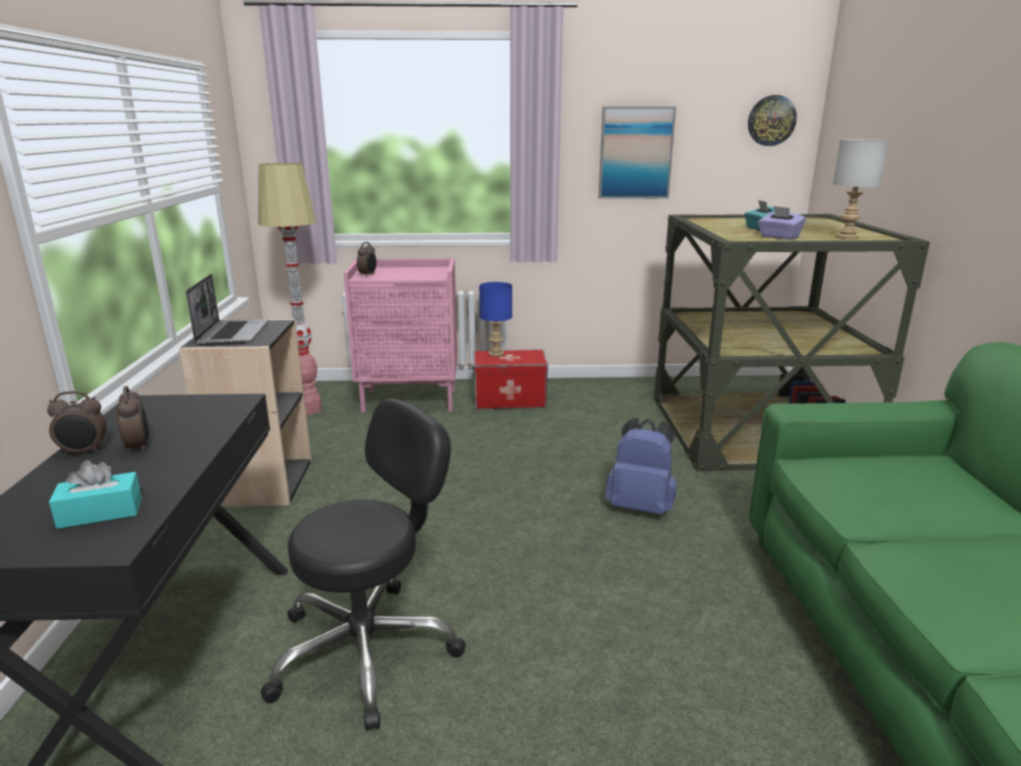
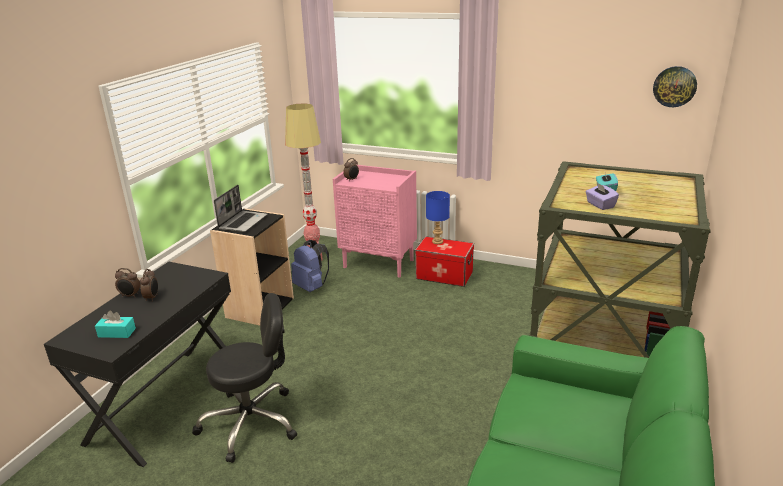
camera: 25 degrees right, 5 degrees up
(635, 153) = (557, 105): picture -> none
(641, 506) = (464, 377): blue backpack -> blue backpack (311, 287)
(847, 237) = (655, 213): grey table lamp -> none

